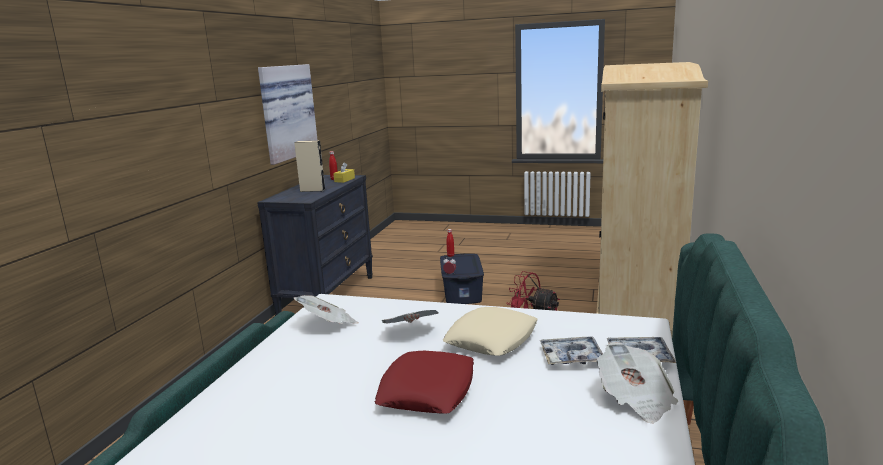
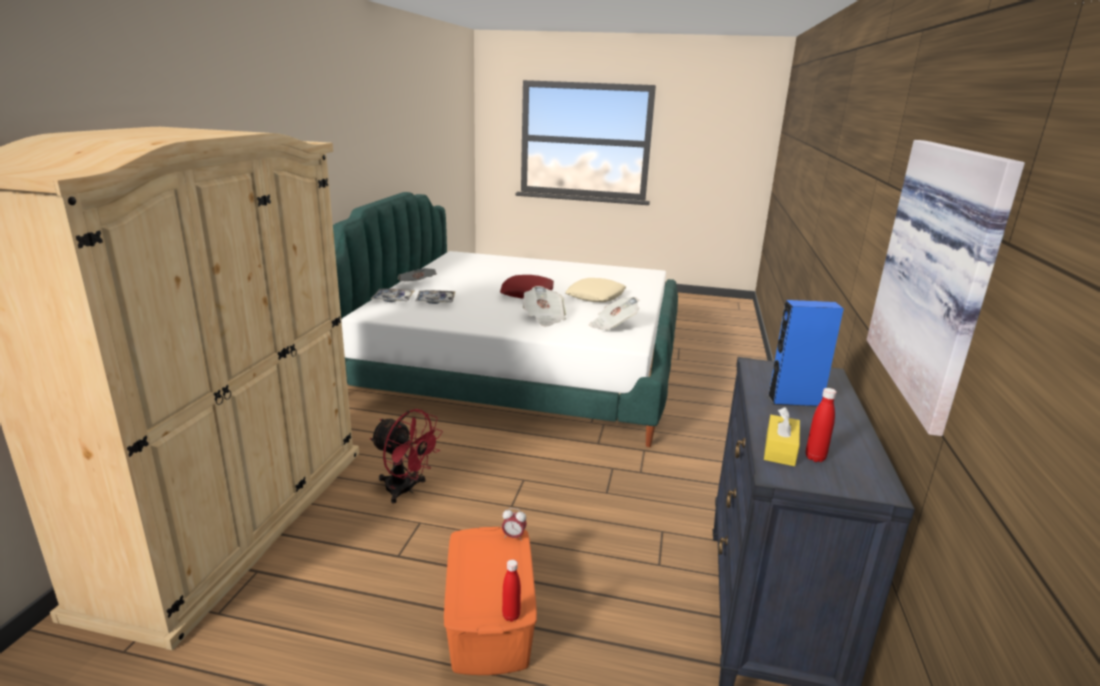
camera: 175 degrees right, 5 degrees up
(312, 190) = (794, 401): beige speaker -> blue speaker
(462, 291) = (489, 620): blue storage box -> orange storage box
(491, 339) = (484, 311): beige pillow -> beige pillow (595, 296)

